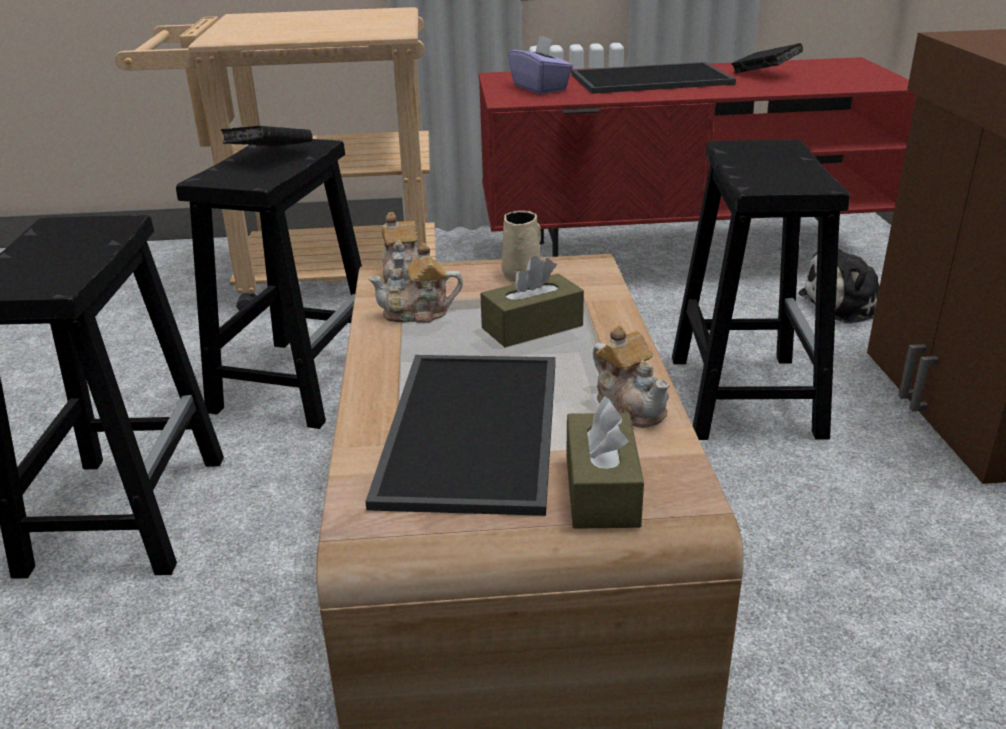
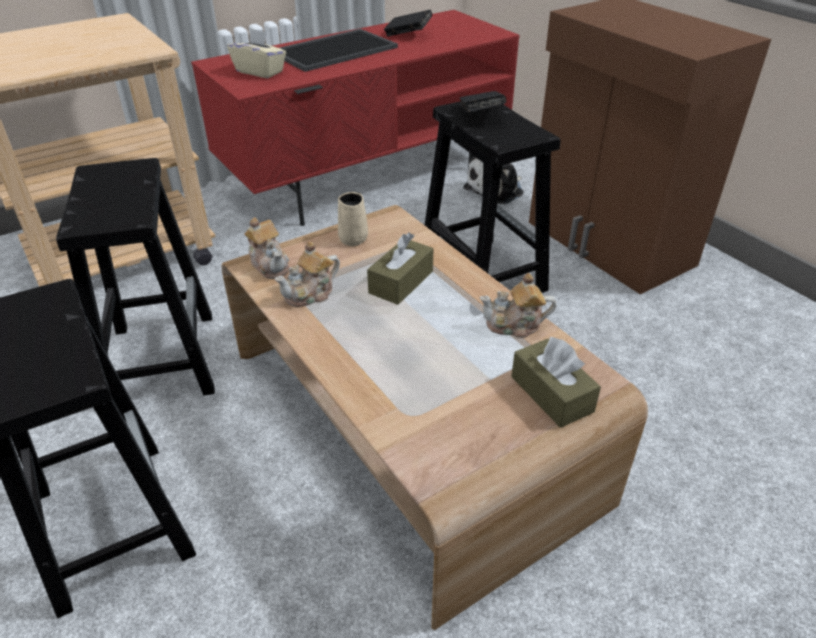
camera: 30 degrees left, 10 degrees up
(270, 156) = (111, 188): black book -> black book (480, 116)
(476, 430) = (440, 378): tray -> none
(540, 88) = (260, 71): purple tissue box -> beige tissue box
(630, 405) = (515, 325): teapot -> teapot turned 150 degrees clockwise

